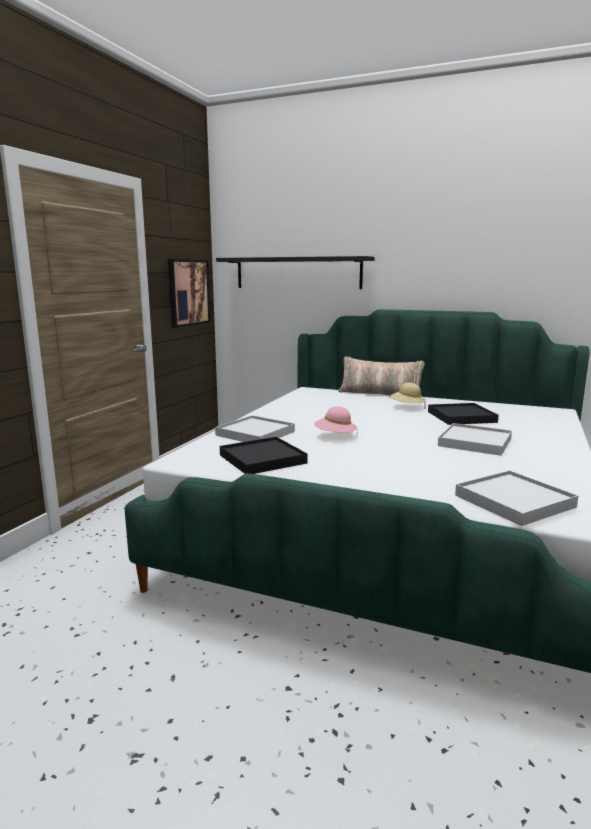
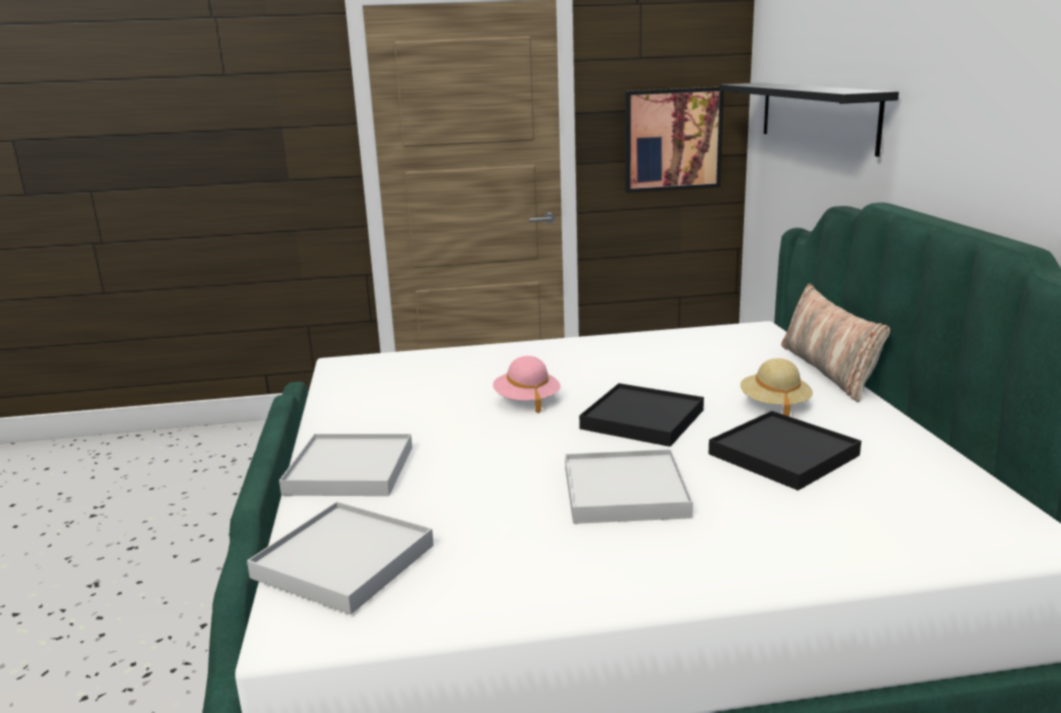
camera: 60 degrees right, 5 degrees up
(255, 433) = (482, 363): white tray -> white tray (350, 470)
(262, 459) = (387, 392): black tray -> black tray (642, 419)

